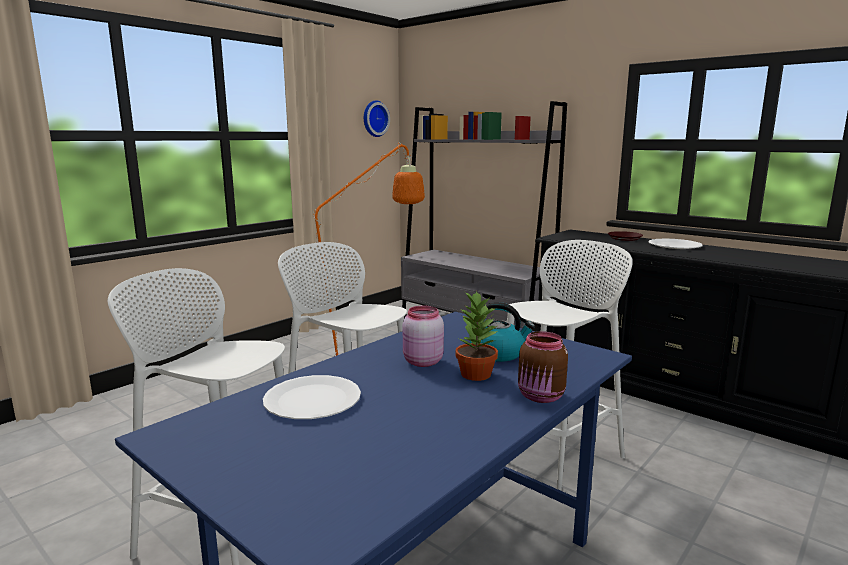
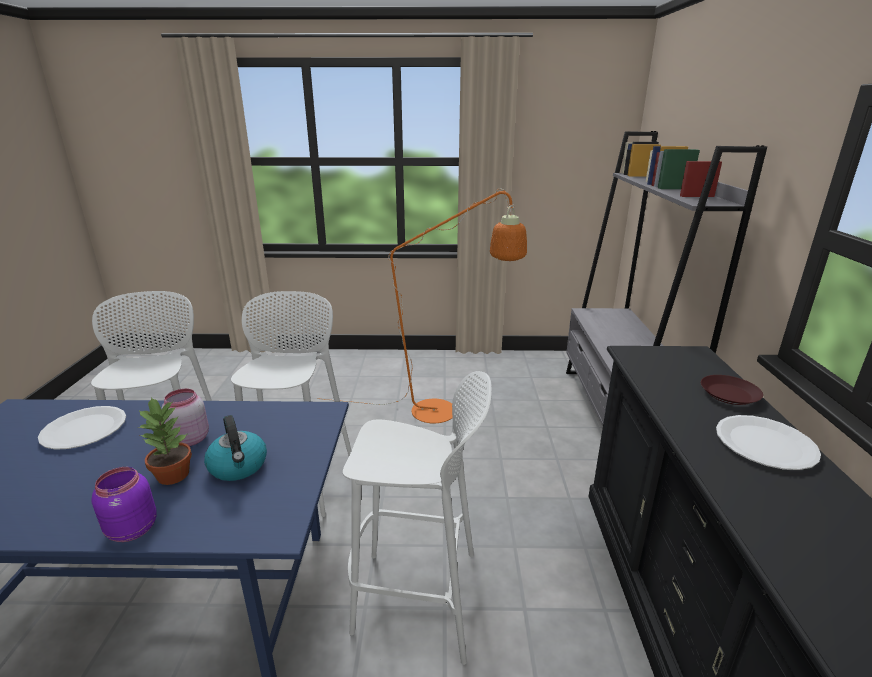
camera: 50 degrees right, 10 degrees up
(374, 118) = (594, 141): wall clock -> none
(541, 397) = (131, 530): brown jar -> purple jar

